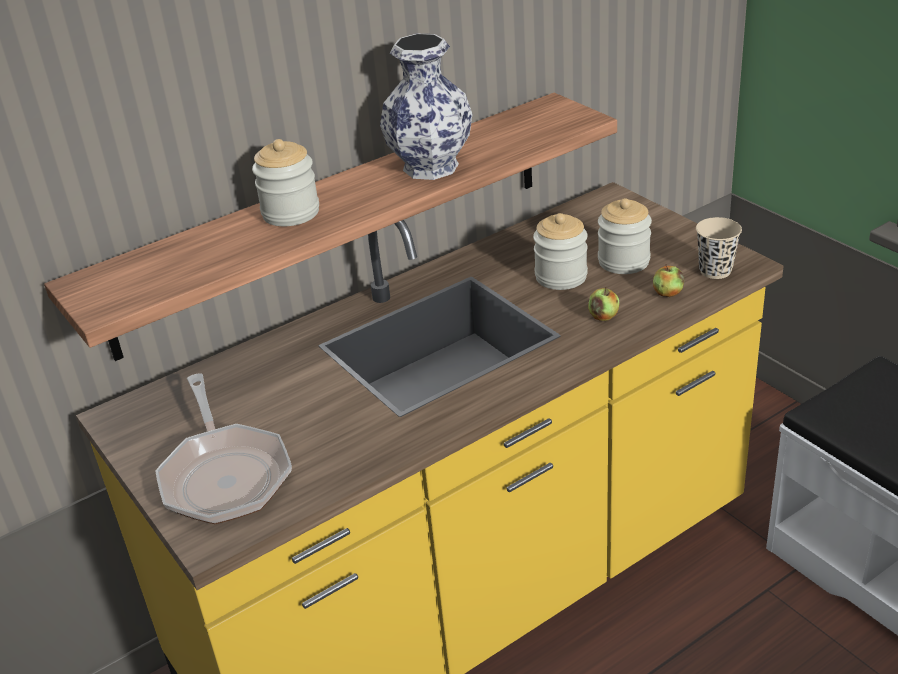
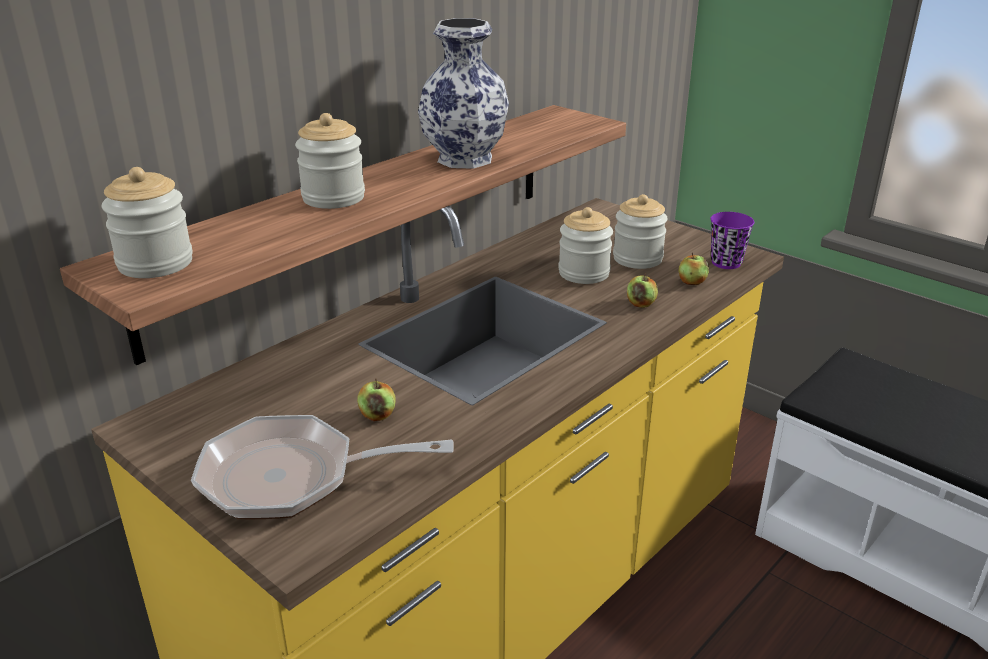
camera: 15 degrees left, 5 degrees down
(119, 282) = (155, 263): none -> jar
(224, 475) = (292, 477): frying pan -> frying pan turned 120 degrees clockwise
(313, 421) = (377, 415): none -> apple
(715, 271) = (726, 263): beige cup -> purple cup

